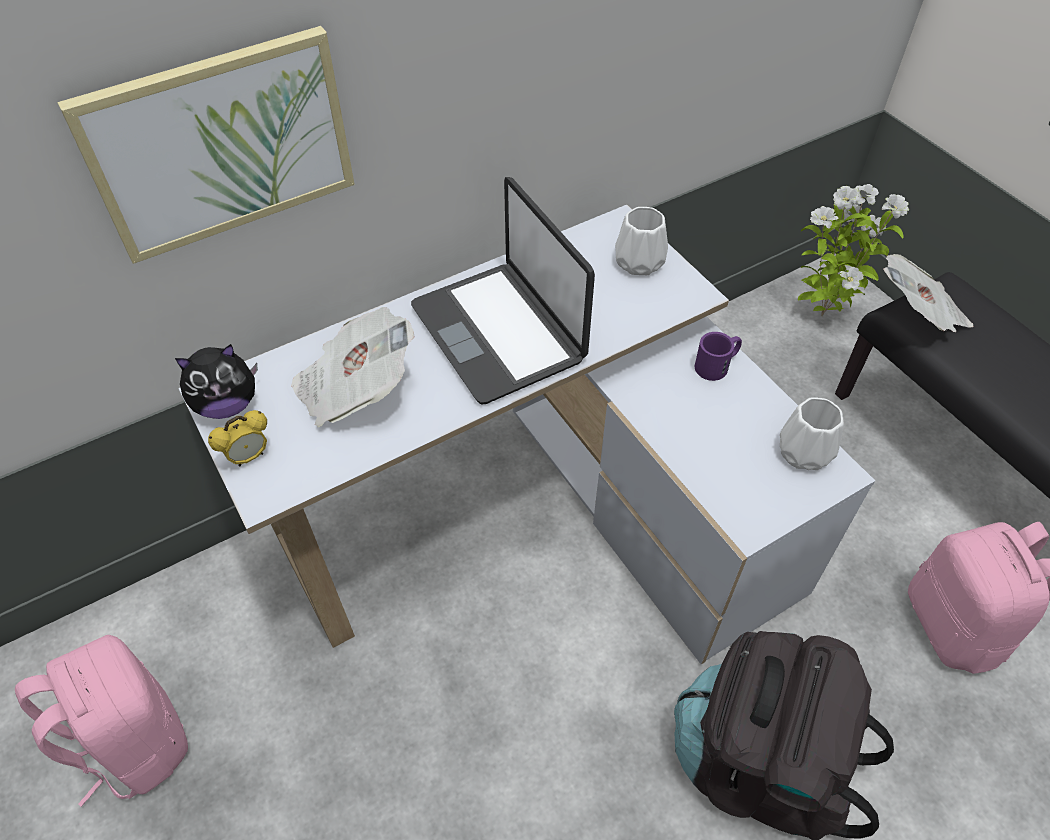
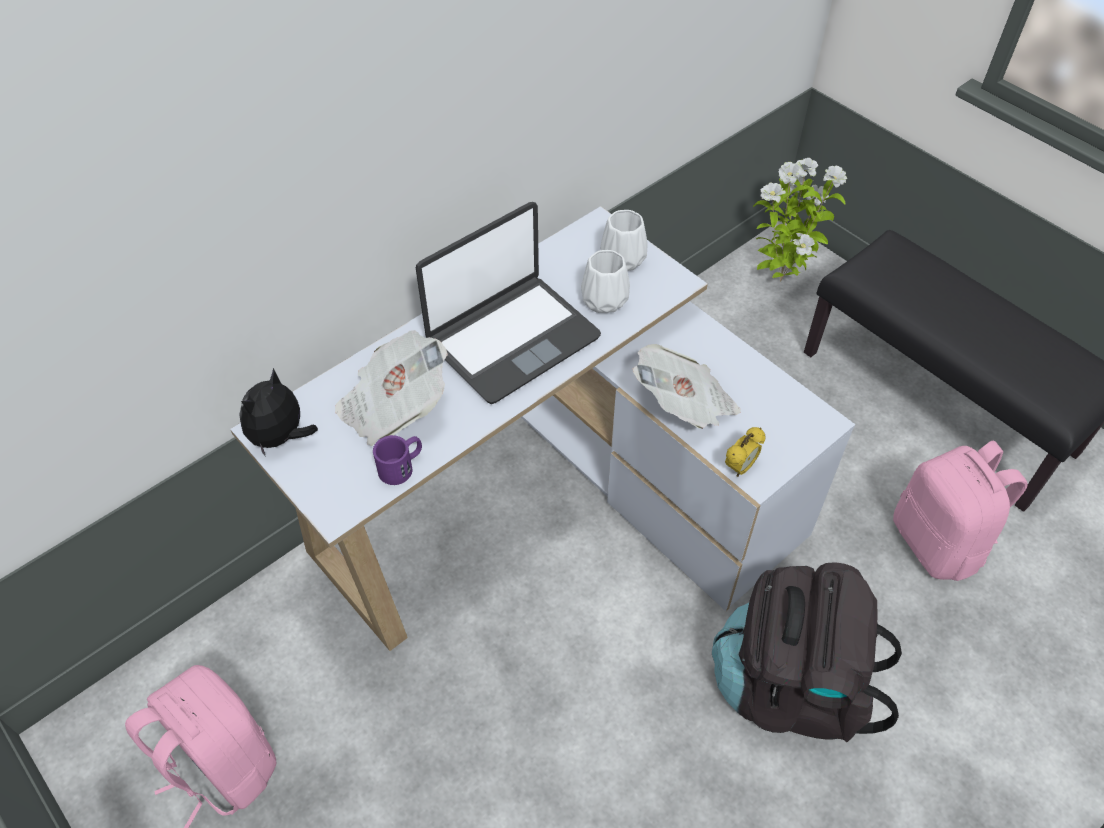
camera: 10 degrees left, 0 degrees up
(221, 144) = (267, 208): picture -> none
(227, 405) = (281, 437): plush toy -> plush toy turned 150 degrees clockwise
(249, 457) = (314, 481): alarm clock -> alarm clock (740, 468)
(499, 332) = (512, 339): laptop -> laptop turned 90 degrees counterclockwise
(717, 365) = (705, 342): purple mug -> purple mug (402, 466)
(804, 453) = (793, 409): white vase -> white vase (604, 301)
(919, 314) = (869, 273): newspaper -> newspaper (684, 405)

